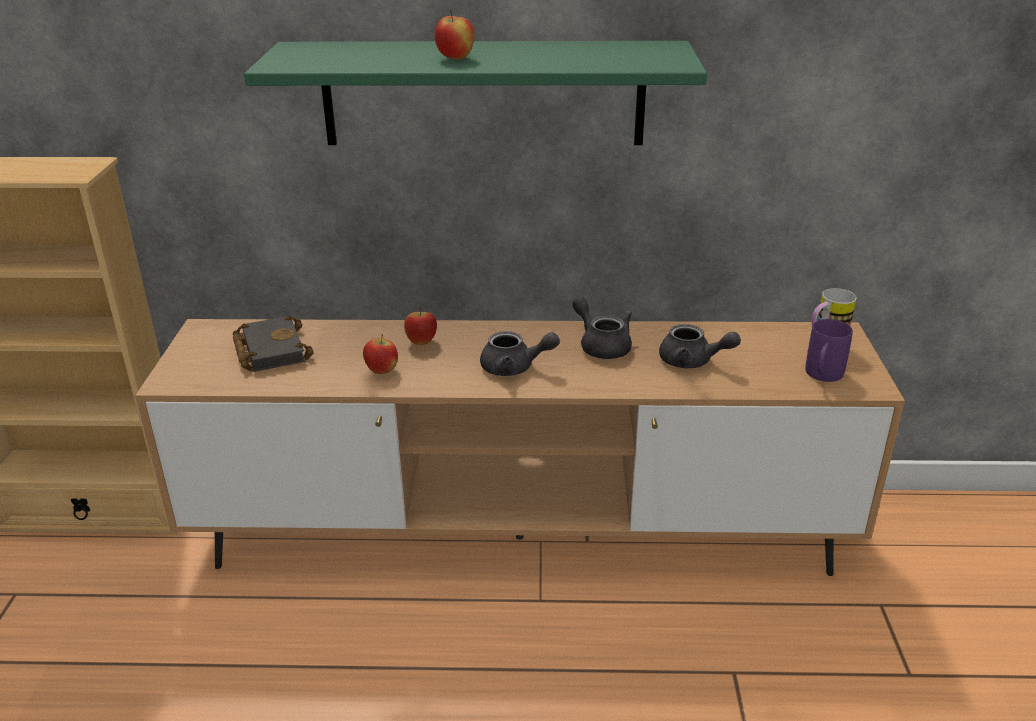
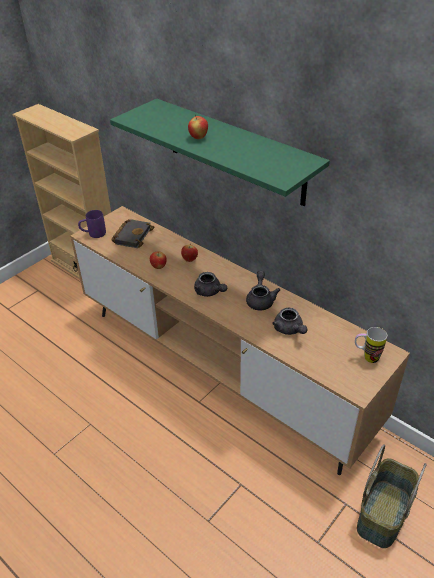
camera: 40 degrees right, 10 degrees up
(822, 376) = (340, 372): purple mug -> purple mug (93, 234)
(927, 586) = (382, 512): none -> basket

